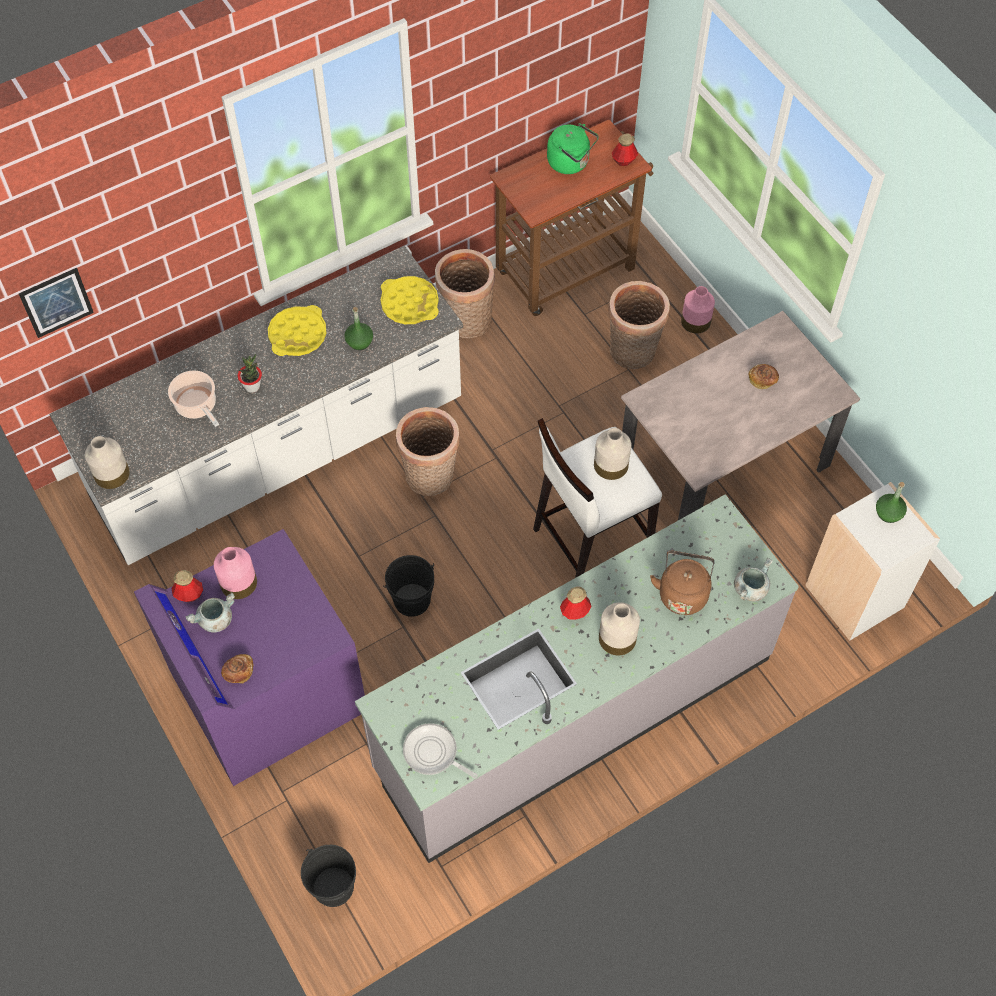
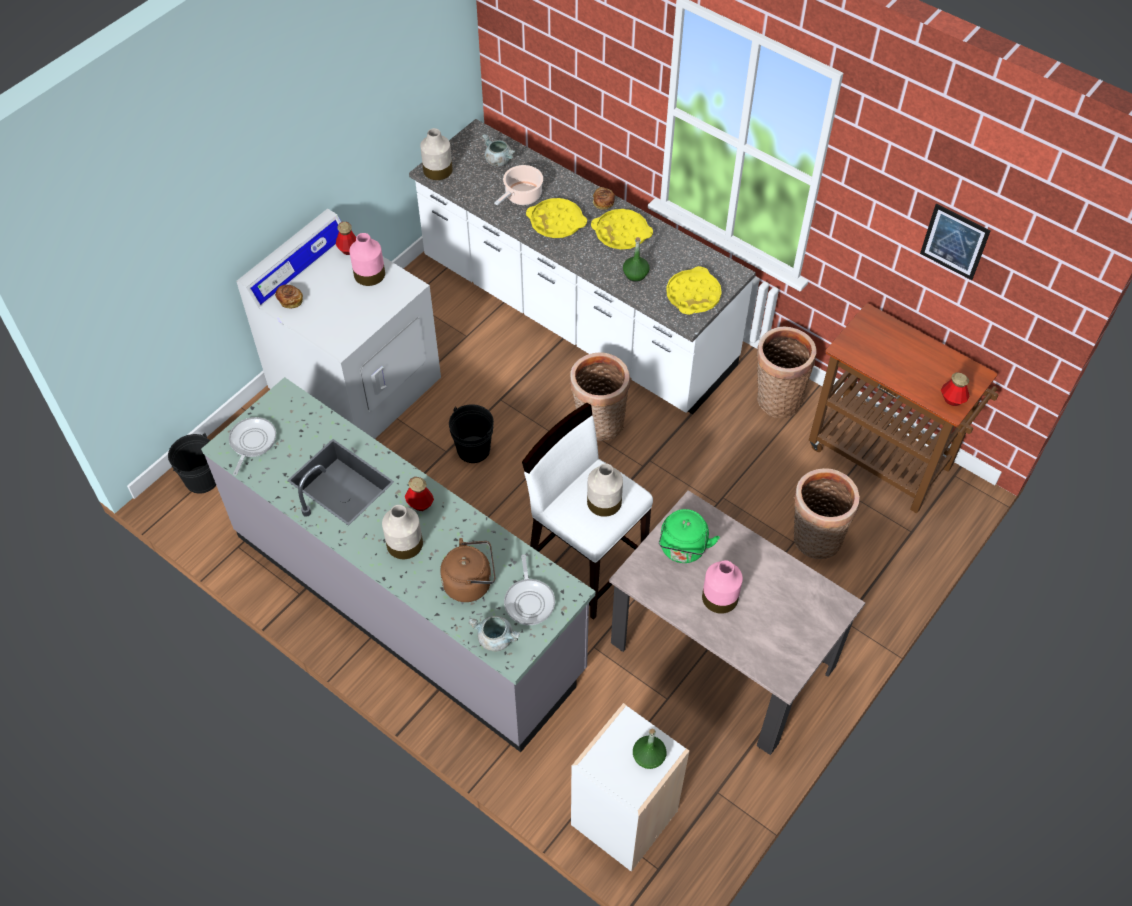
camera: 70 degrees right, 5 degrees down
(56, 302) = (523, 47): picture -> picture (954, 241)
(215, 620) = (331, 272): grey cooking pot -> grey cooking pot (498, 161)
(252, 386) = (556, 222): potted plant -> yellow tray
(268, 690) = (356, 382): purple washing machine -> white washing machine
(570, 163) = (921, 358): green kettle -> green kettle (683, 550)
(695, 321) = (884, 584): pink vase -> pink vase (720, 597)
(718, 549) = (529, 601): none -> frying pan
(762, 380) = (766, 605): bread -> bread (603, 204)

